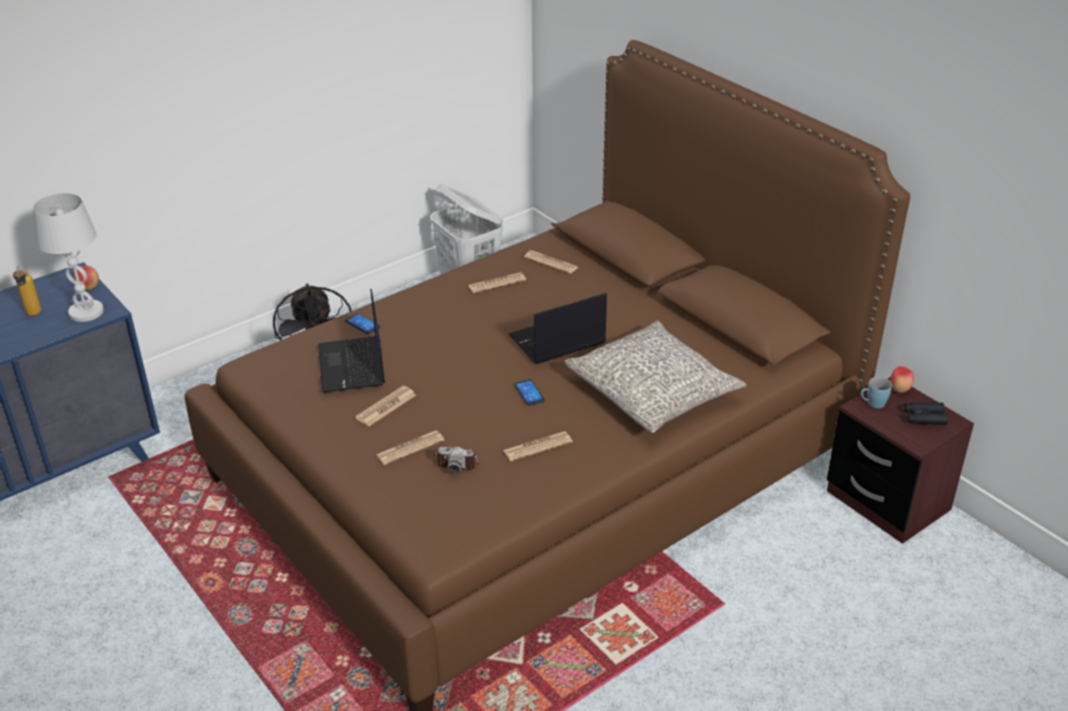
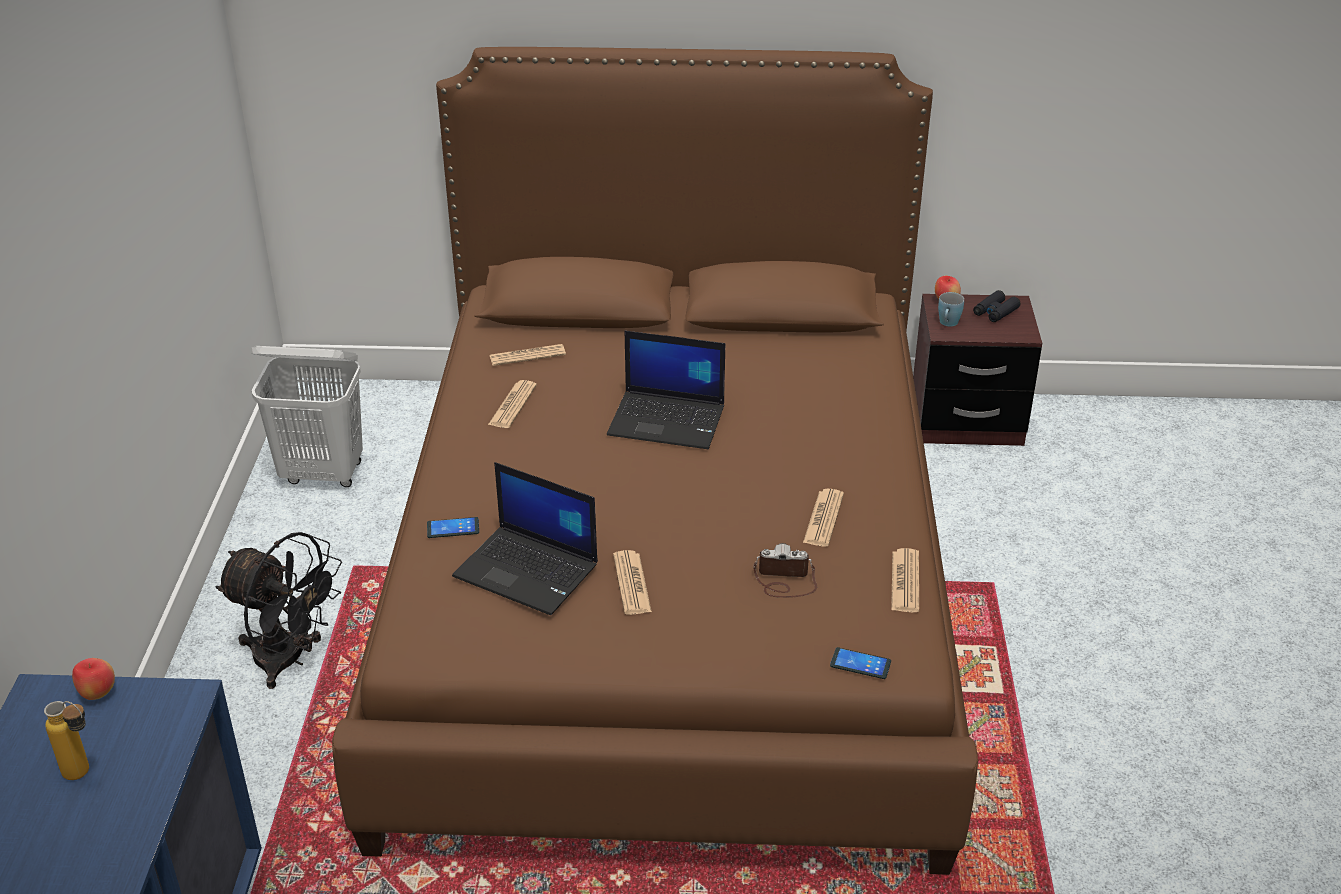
camera: 50 degrees left, 0 degrees up
(86, 312) = (156, 720): white table lamp -> none
(410, 448) = (724, 601): newspaper -> newspaper (905, 581)
(456, 461) = (784, 581): camera -> camera turned 135 degrees counterclockwise
(529, 393) = (731, 480): phone -> phone (860, 664)
(556, 340) = (668, 420): laptop -> laptop turned 90 degrees counterclockwise
(653, 392) = (823, 410): grey pillow -> none

